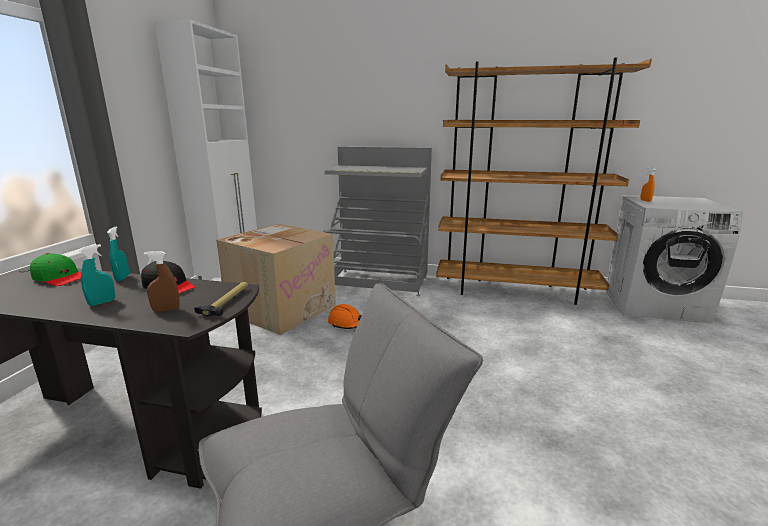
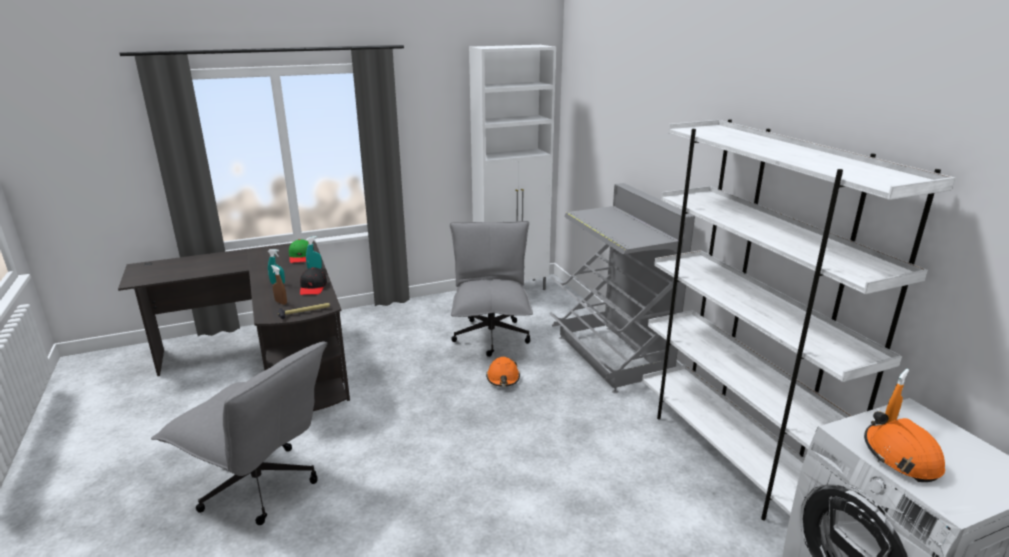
camera: 55 degrees right, 5 degrees up
(282, 308) = (491, 337): cardboard box -> grey office chair
(516, 291) = (731, 456): brown bookcase -> white bookcase
(679, 205) = (901, 457): none -> orange hard hat

